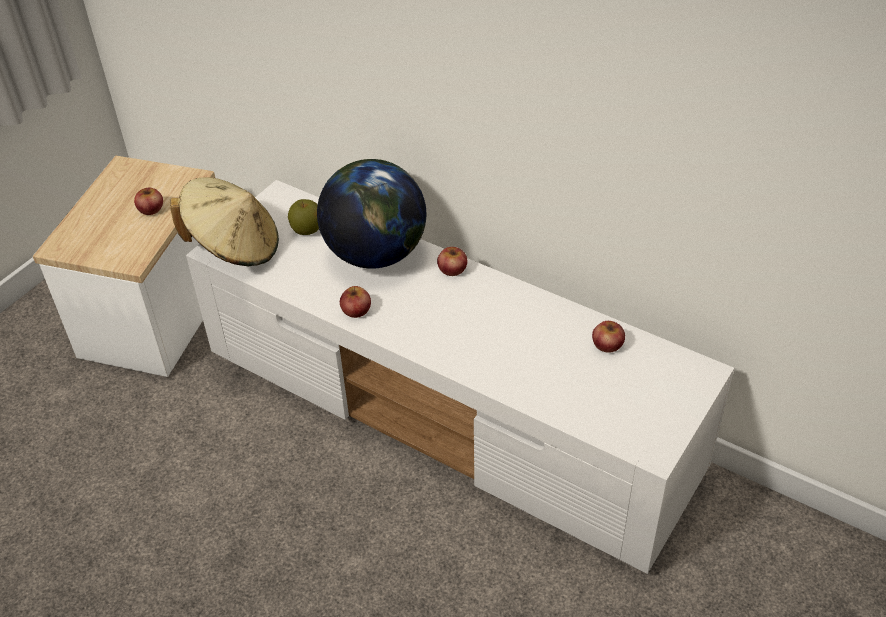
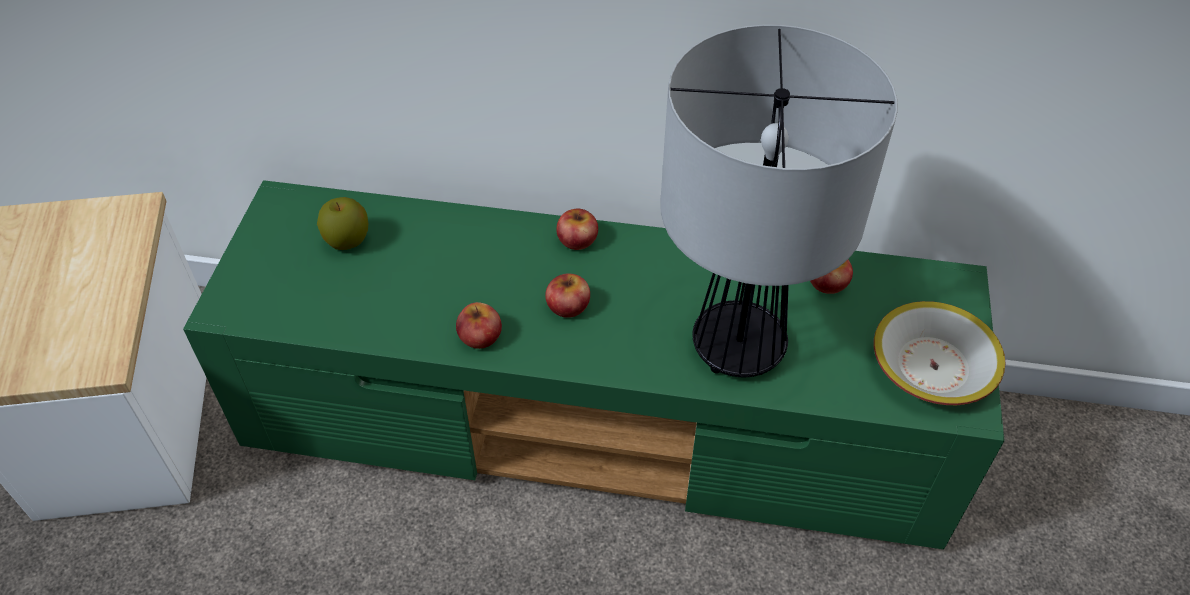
camera: 25 degrees left, 5 degrees up
(151, 209) = (91, 273): apple -> apple (568, 305)
(234, 247) = (253, 296): beige hat -> none
(376, 253) = (462, 247): globe -> none
(450, 412) = (599, 421): white tv stand -> green tv stand
(517, 365) = (736, 346): none -> table lamp
(647, 419) = (933, 367): none -> bowl

